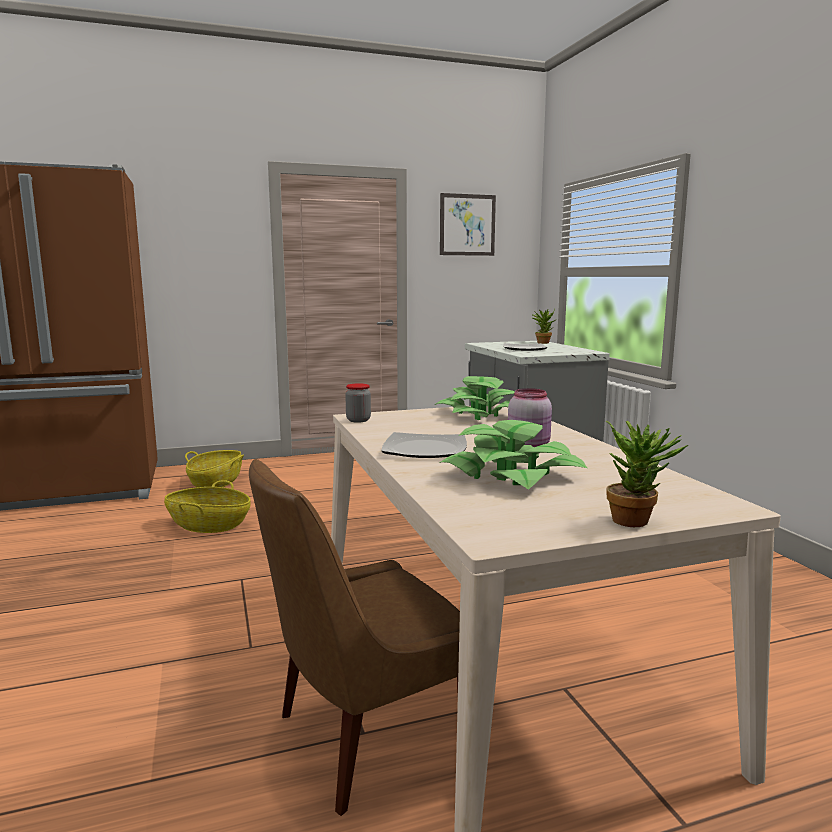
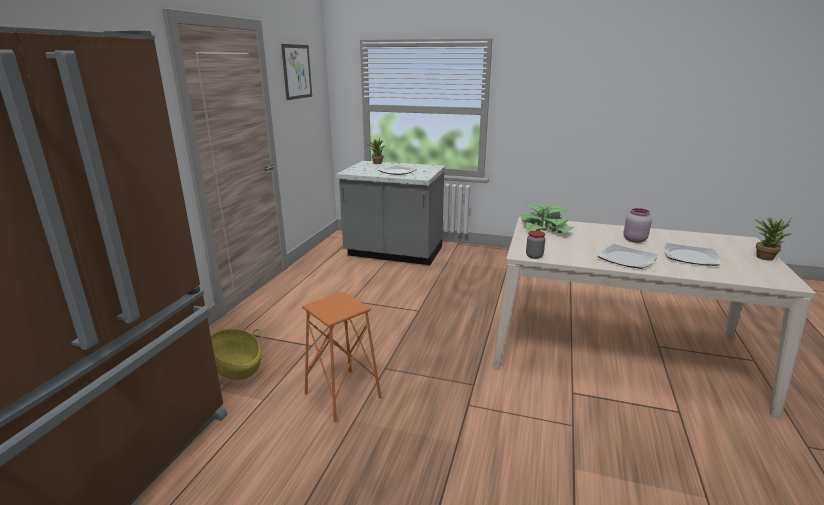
camera: 55 degrees left, 10 degrees up
(208, 525) = (343, 395): basket -> orange stool
(363, 739) = (684, 413): brown chair -> none
(511, 476) = (691, 257): potted plant -> plate

